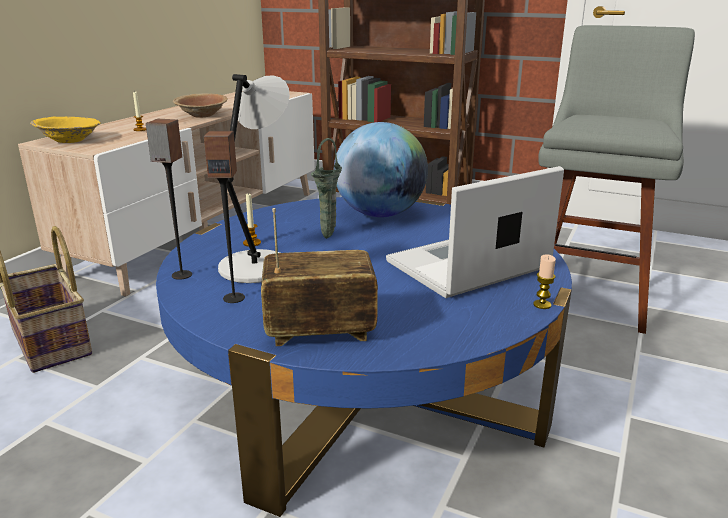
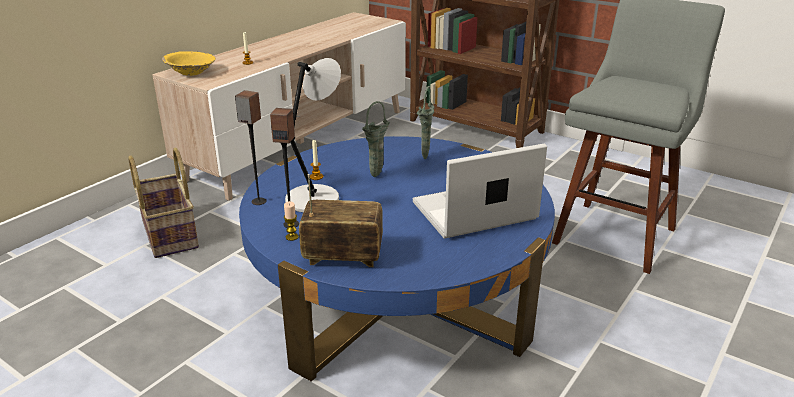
camera: 10 degrees right, 5 degrees up
(202, 115) = (301, 47): brown bowl -> none
(380, 214) = (425, 156): globe -> green vase
(542, 305) = (514, 251): candle -> candle (292, 237)

